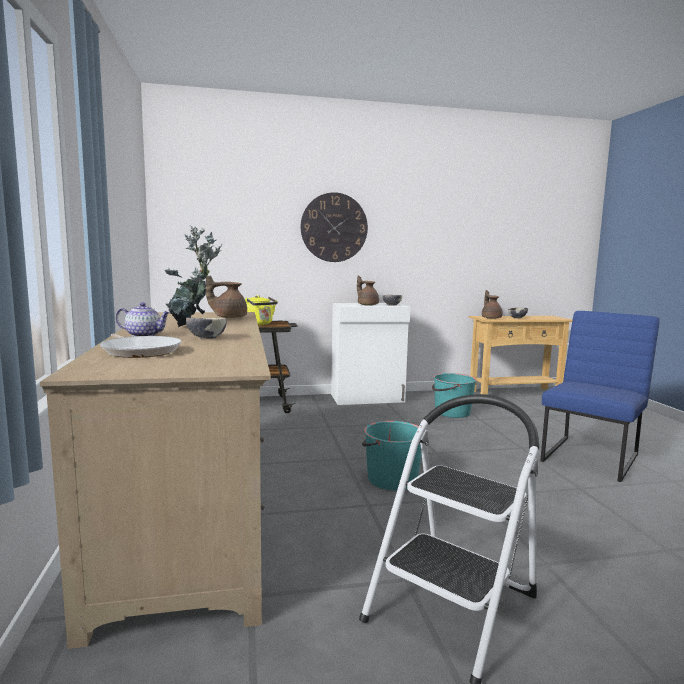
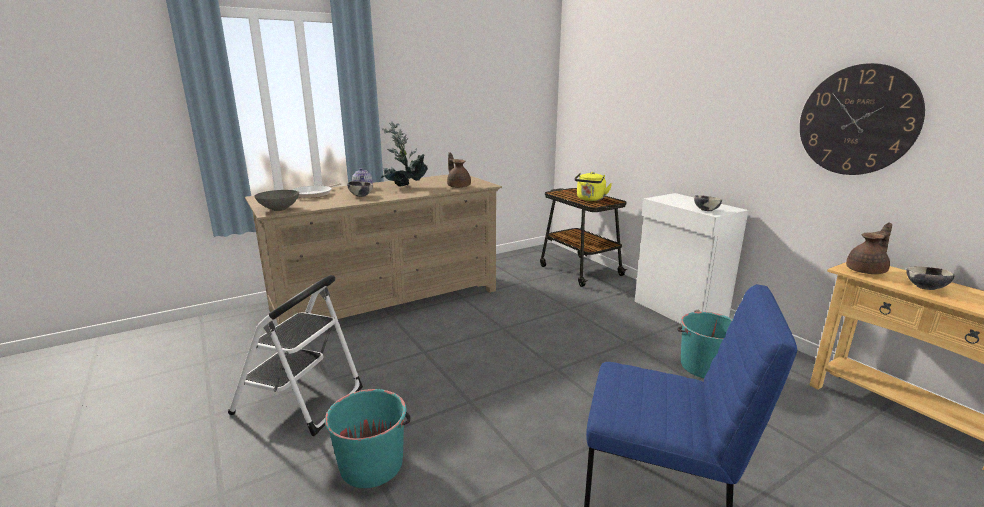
camera: 70 degrees right, 10 degrees up
(227, 366) = (278, 209): none -> grey bowl
(334, 227) = (689, 105): wall clock -> wall clock (857, 120)
(367, 305) = (684, 203): brown teapot -> none
(391, 479) = (475, 354): turquoise bucket -> turquoise bucket (372, 464)

